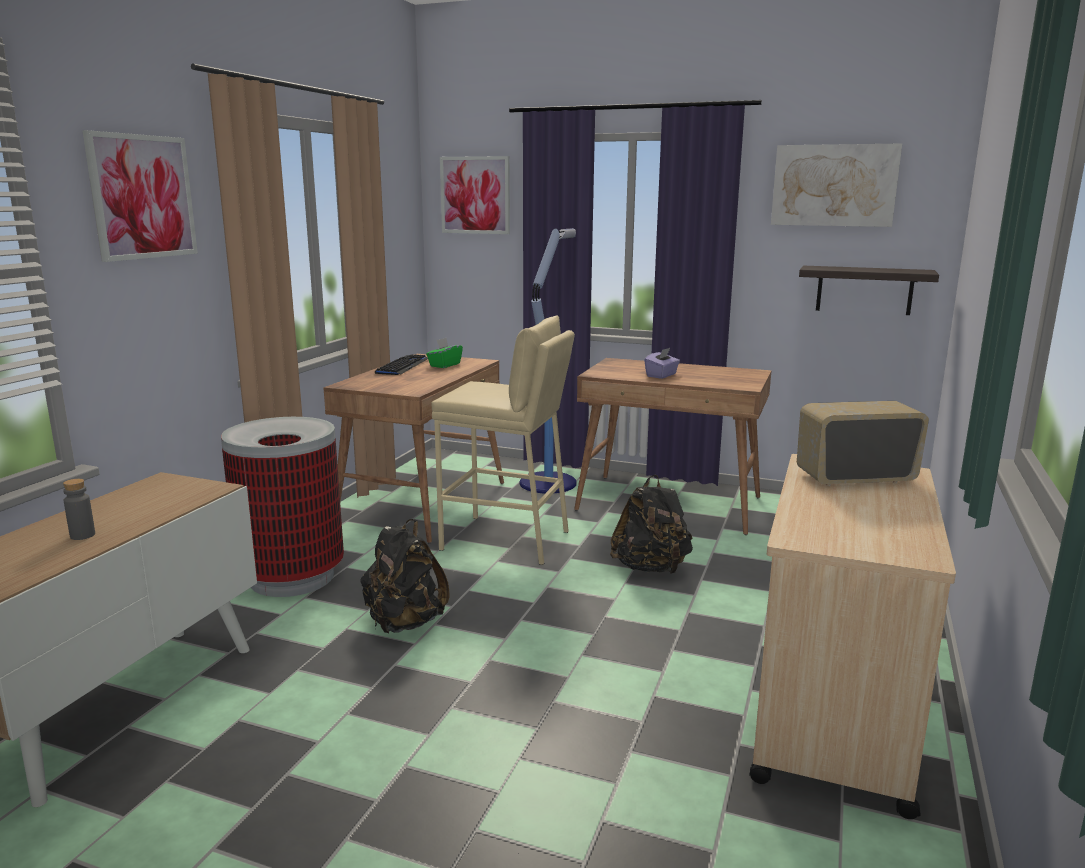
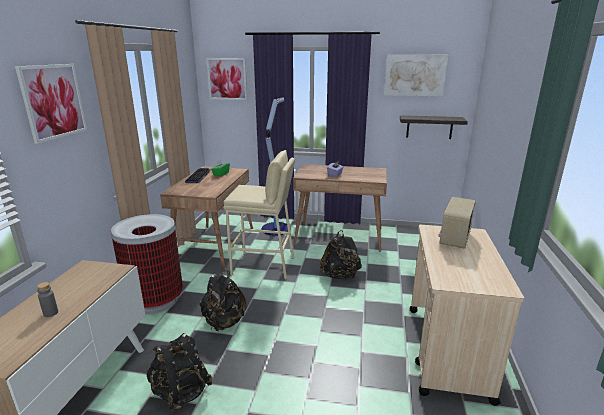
camera: 10 degrees left, 5 degrees up
(294, 721) = (181, 392): none -> black backpack
(854, 478) = (454, 239): radio -> radio turned 45 degrees counterclockwise

